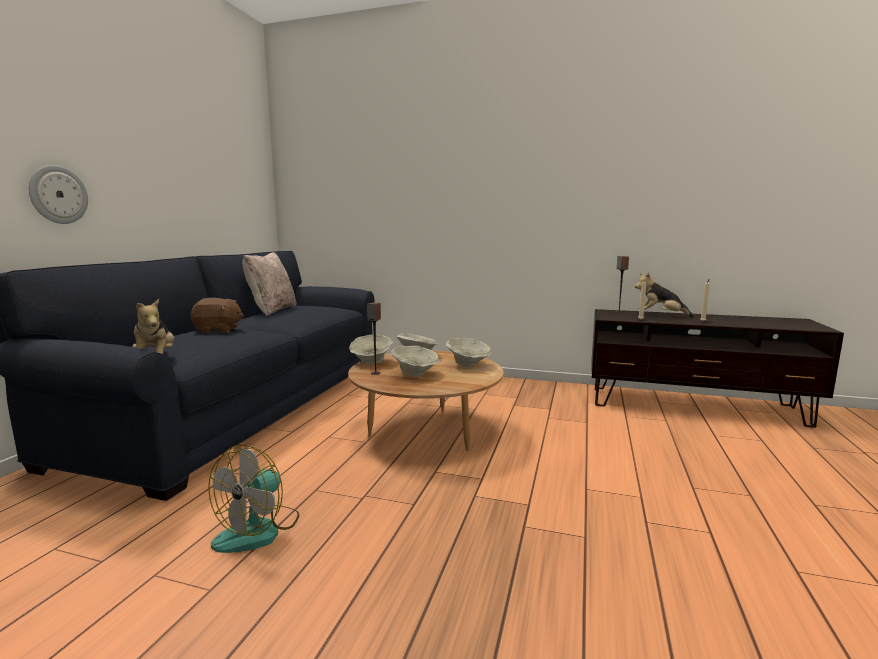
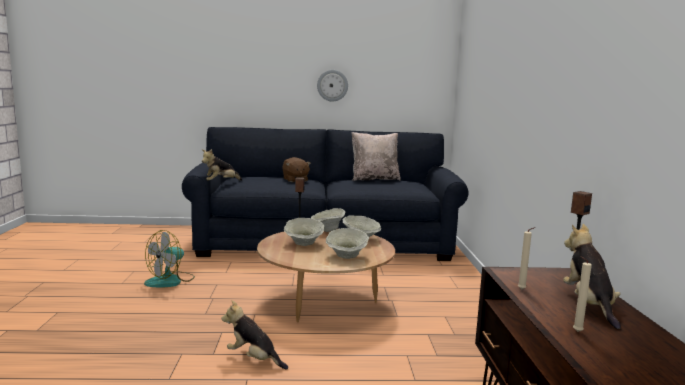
camera: 70 degrees right, 0 degrees up
(58, 194) = (259, 88): wall clock -> wall clock (332, 85)
(258, 530) = (170, 281): fan -> fan turned 60 degrees counterclockwise
(544, 481) = (254, 359): none -> plush toy

